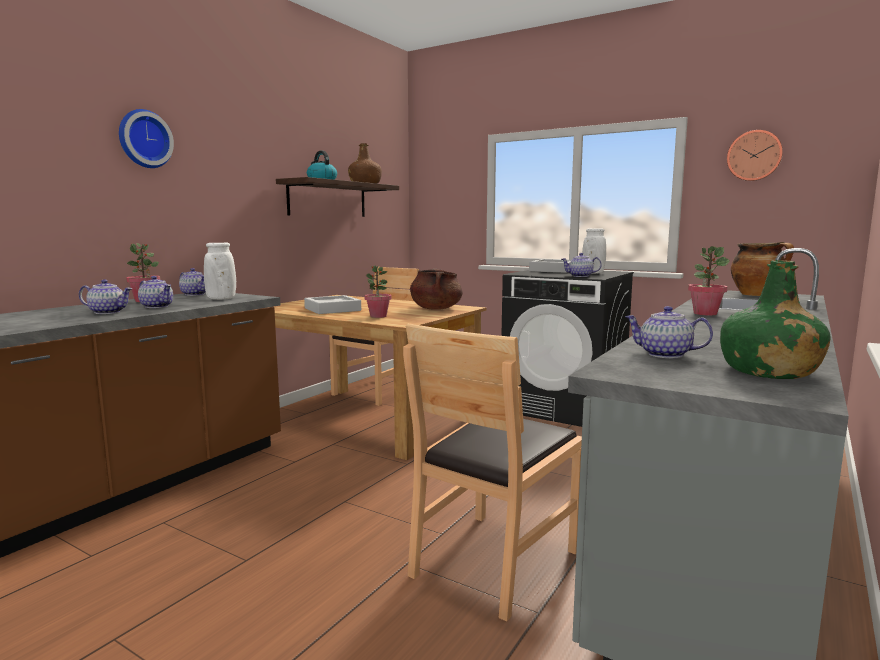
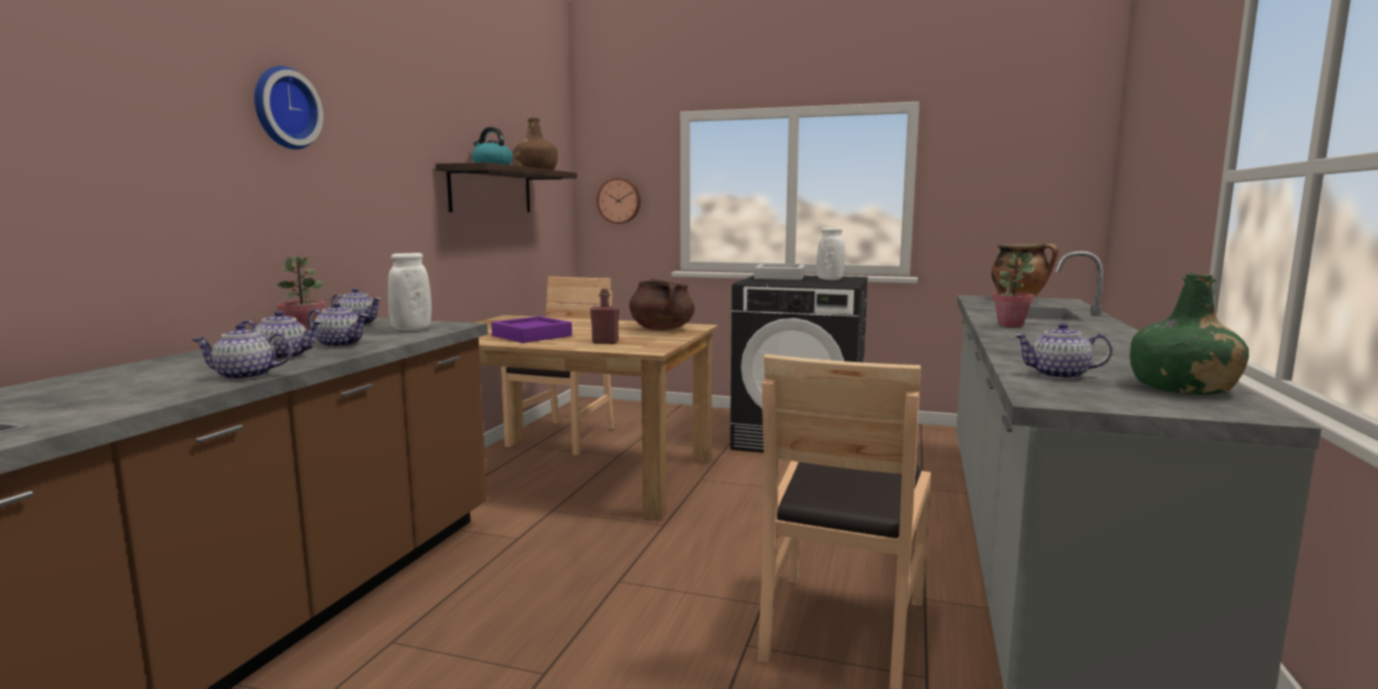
camera: 15 degrees left, 0 degrees up
(332, 309) = (532, 336): grey tray -> purple tray
(378, 316) = (605, 342): potted plant -> red bottle
(580, 276) = (825, 284): teapot -> teapot (245, 376)
(754, 156) = (992, 148): wall clock -> wall clock (619, 201)

